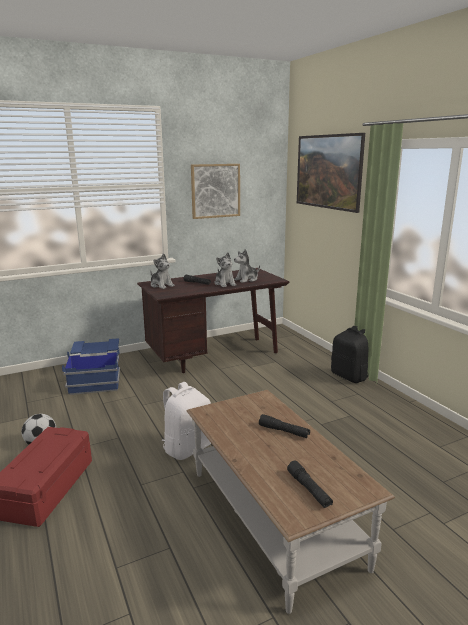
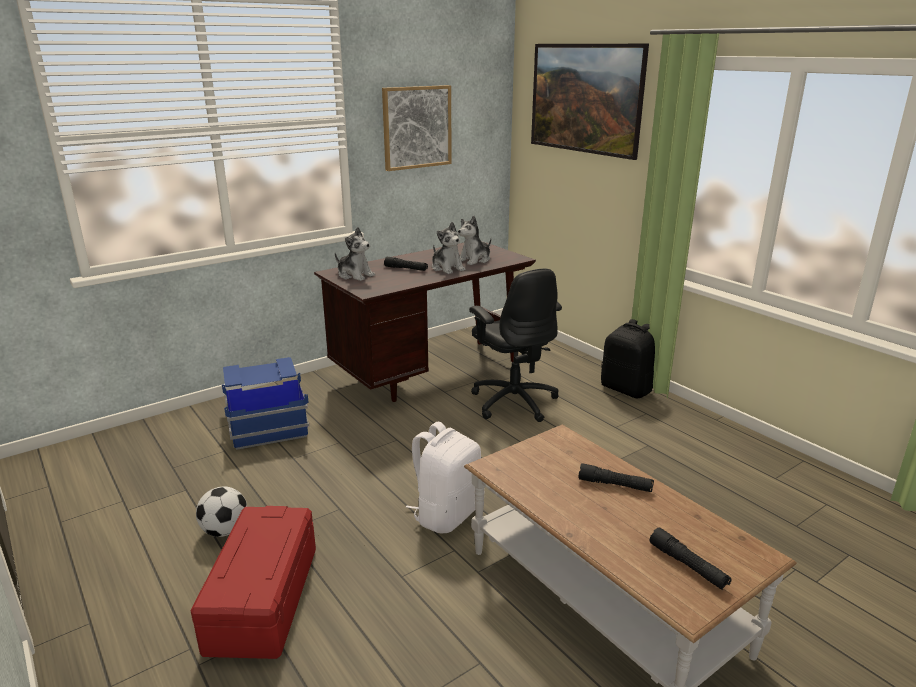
camera: 10 degrees left, 5 degrees up
(265, 378) = (513, 401): none -> black office chair

